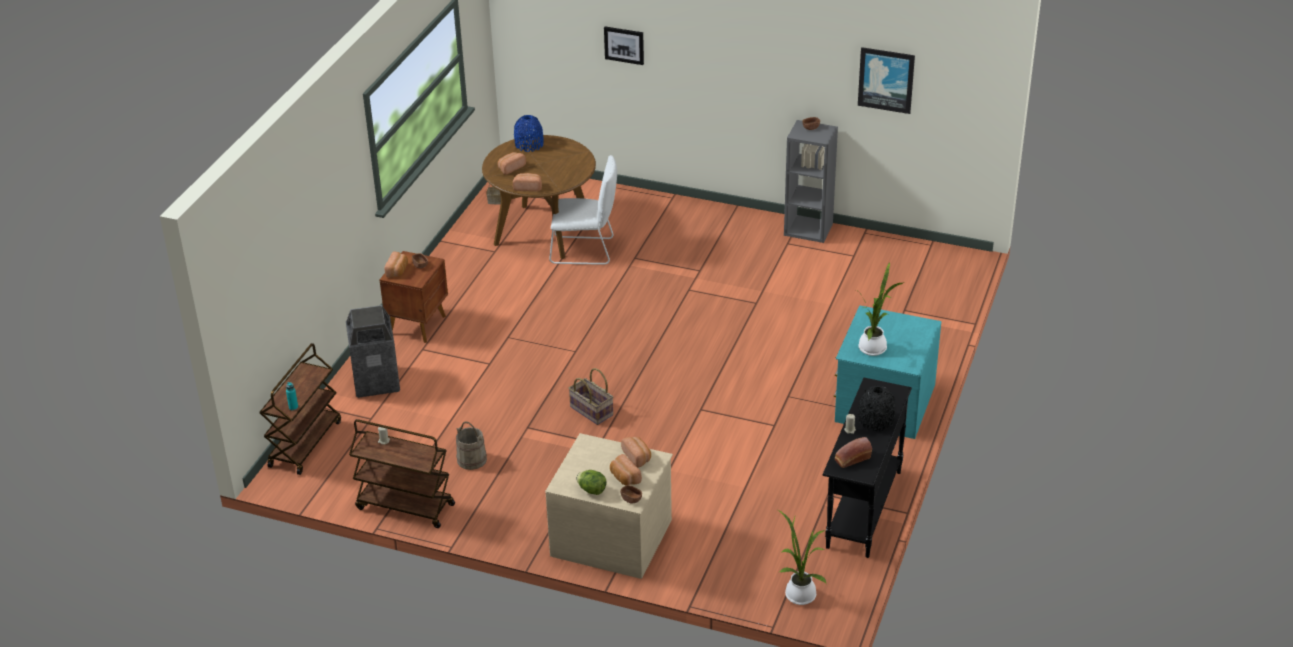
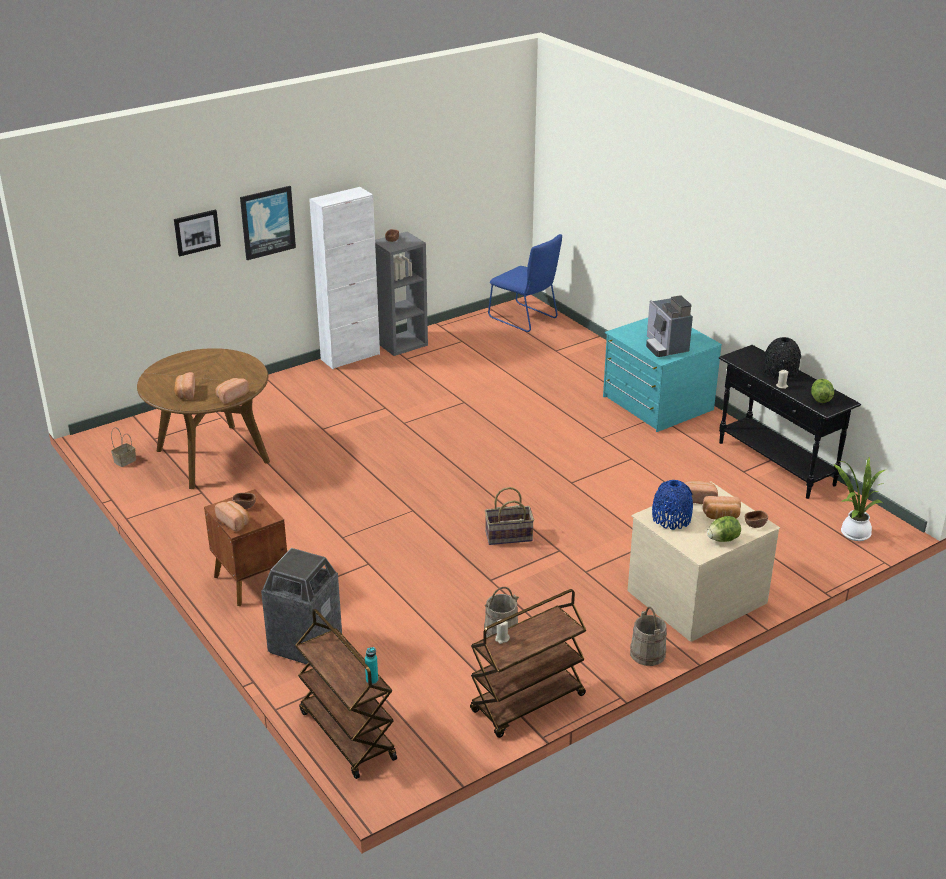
camera: 55 degrees left, 5 degrees down
(514, 540) = (647, 653): none -> beige bucket
(529, 144) = (164, 371): blue vase -> blue vase (671, 519)
(585, 251) = (275, 447): white chair -> none
(754, 216) = (350, 357): none -> white cabinet
(851, 459) = (820, 399): bread -> lettuce
(874, 347) = (665, 346): potted plant -> coffee machine
(886, 79) = (441, 166): picture -> picture (267, 222)
(939, 269) = (525, 318): none -> blue chair

